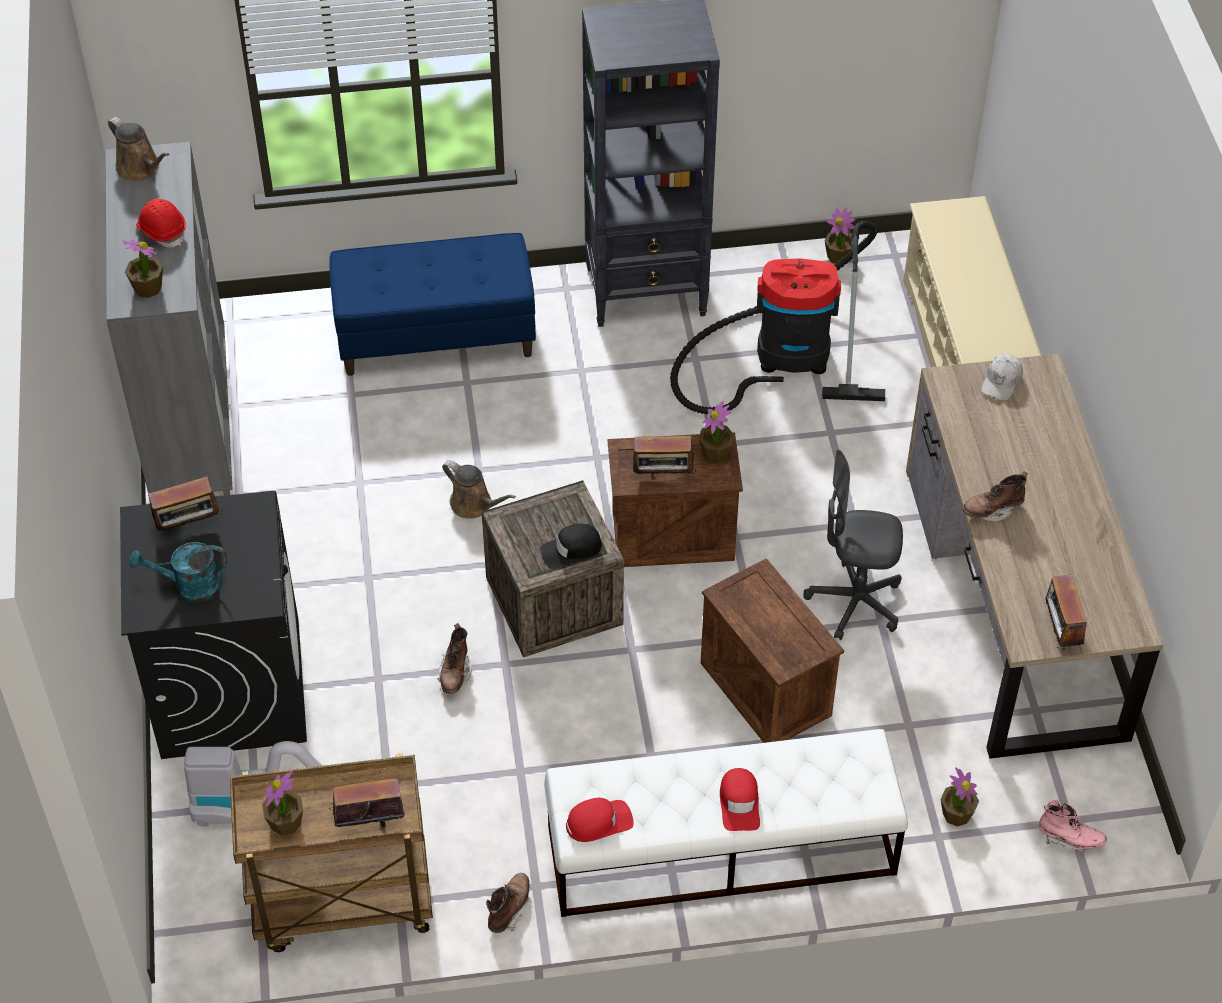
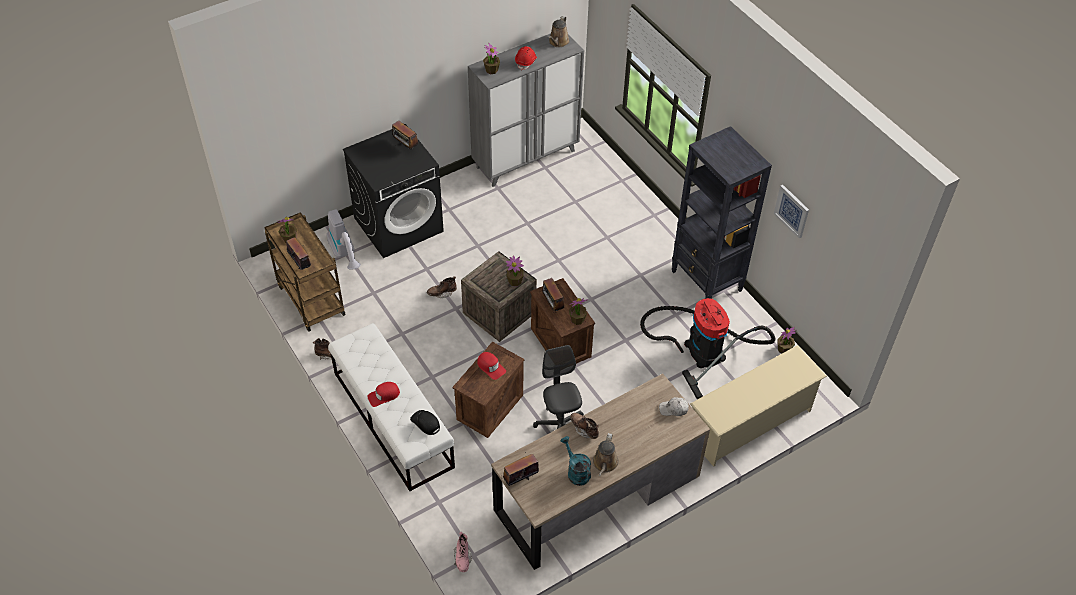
camera: 65 degrees right, 0 degrees up
(189, 587) = (375, 158): turquoise watering can -> turquoise watering can (576, 471)
(436, 336) = (627, 216): blue bench -> none
(474, 504) = (538, 265): brown watering can -> brown watering can (605, 464)
(571, 550) = (493, 289): black cap -> black cap (425, 423)
(599, 822) = (352, 349): red cap -> red cap (491, 367)
(765, 37) = (792, 211): none -> picture
(956, 814) = (454, 506): potted plant -> potted plant (515, 281)

